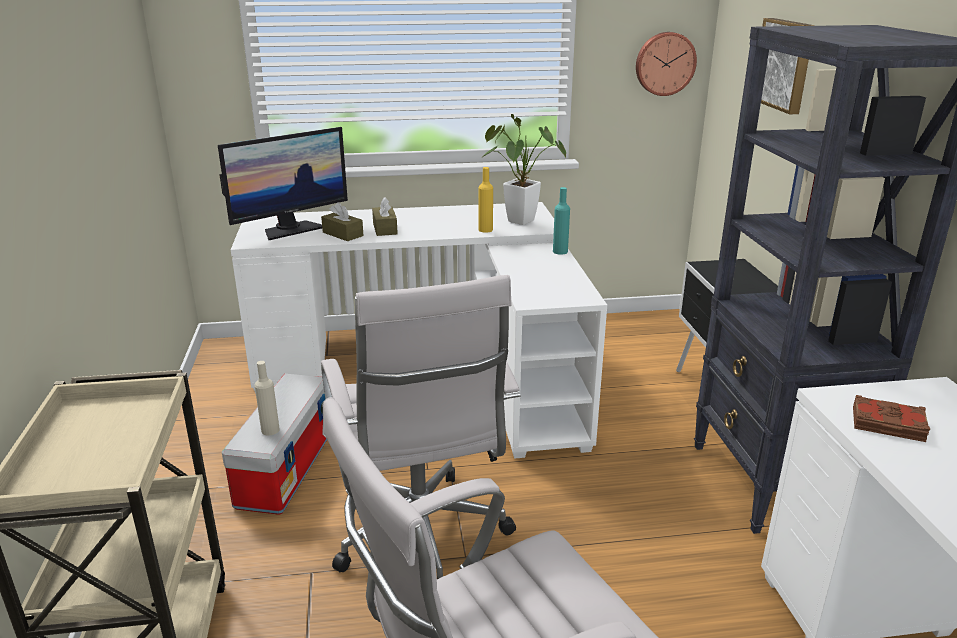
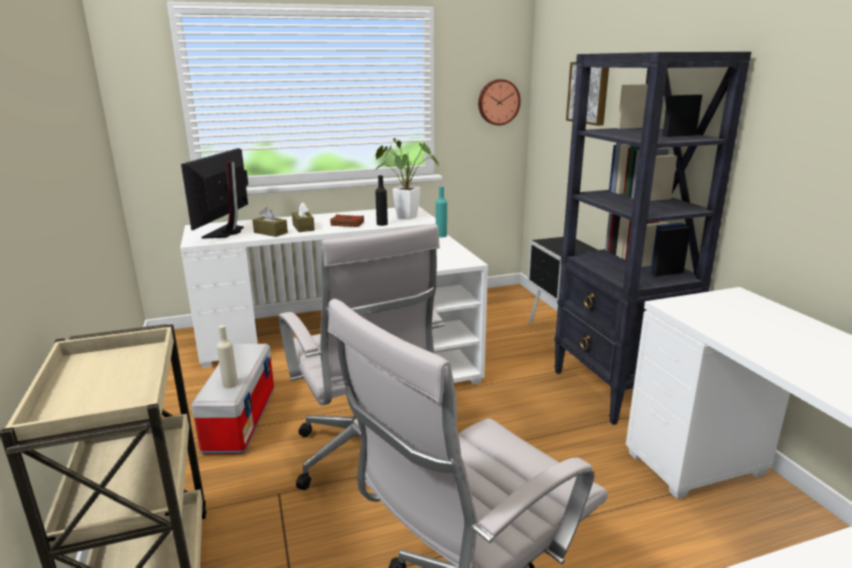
camera: 10 degrees left, 5 degrees down
(290, 229) = (226, 232): monitor -> monitor turned 150 degrees clockwise
(485, 230) = (382, 224): yellow bottle -> black bottle
(888, 425) = (714, 317): brown book -> brown book (347, 224)

